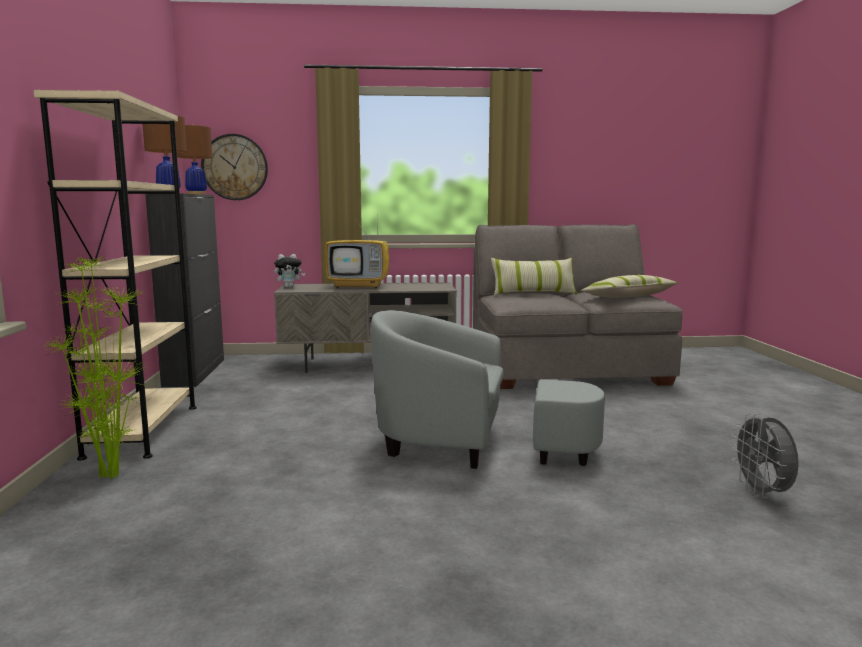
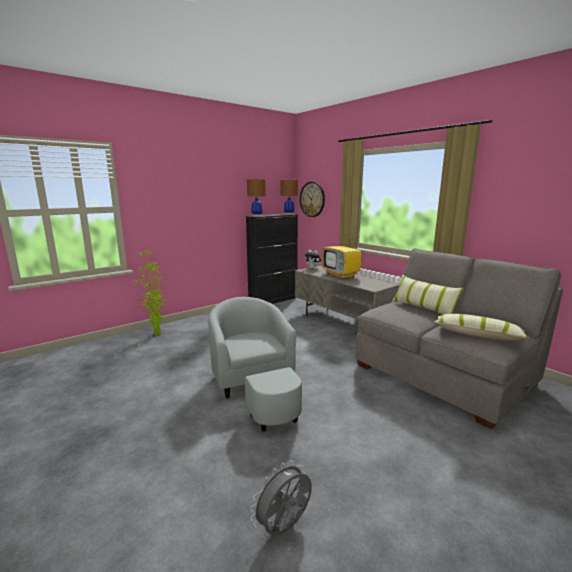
camera: 55 degrees right, 5 degrees up
(143, 430) = (201, 320): beige bookcase -> none

